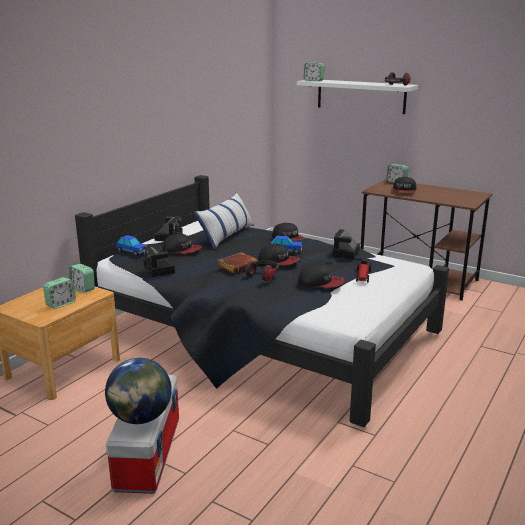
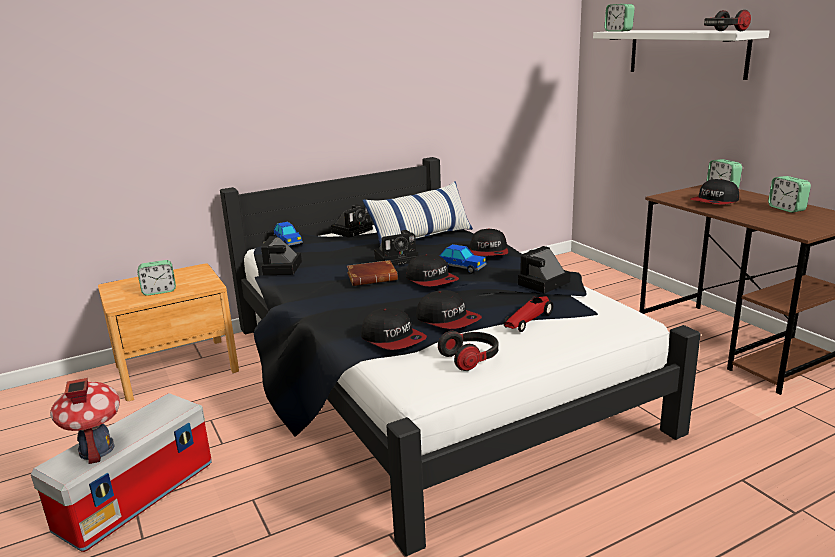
camera: 30 degrees right, 0 degrees up
(83, 289) = (203, 278): alarm clock -> alarm clock (786, 209)
(140, 418) = (96, 450): globe -> toy house
(182, 250) = (342, 248): cap -> cap (393, 339)
(233, 252) = (398, 259): none -> camera
(263, 275) = (386, 296): headphones -> headphones (471, 359)

